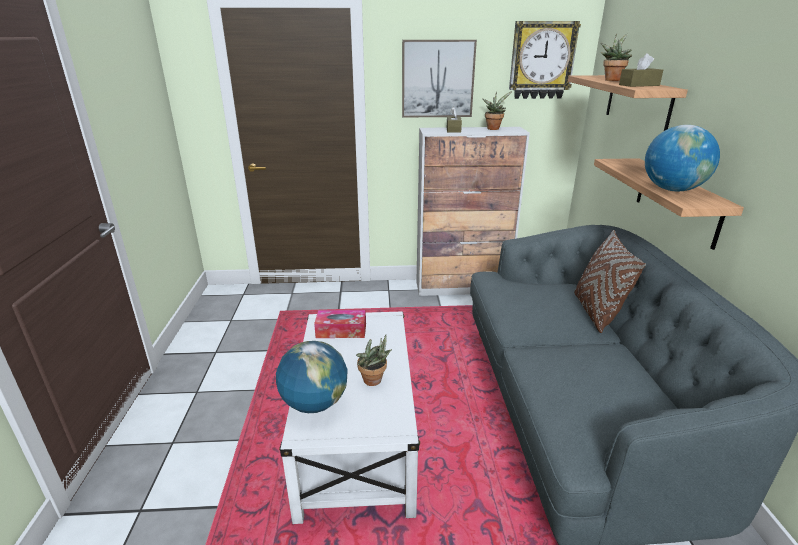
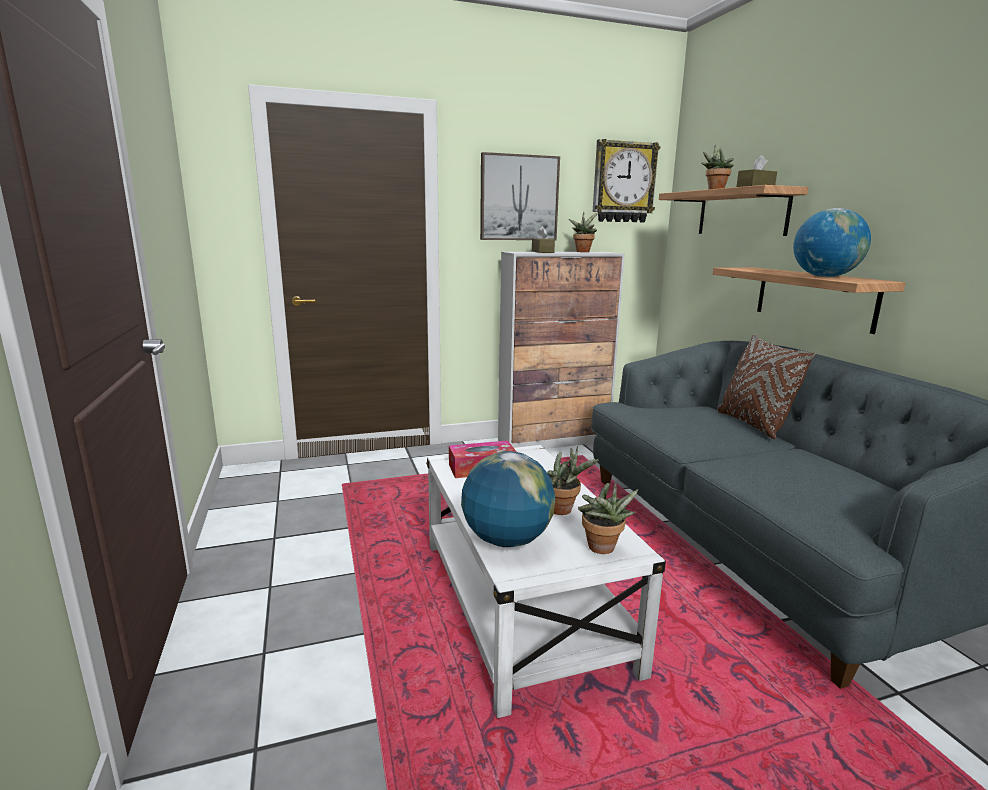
camera: 15 degrees left, 10 degrees down
(377, 424) = (602, 549): none -> potted plant

